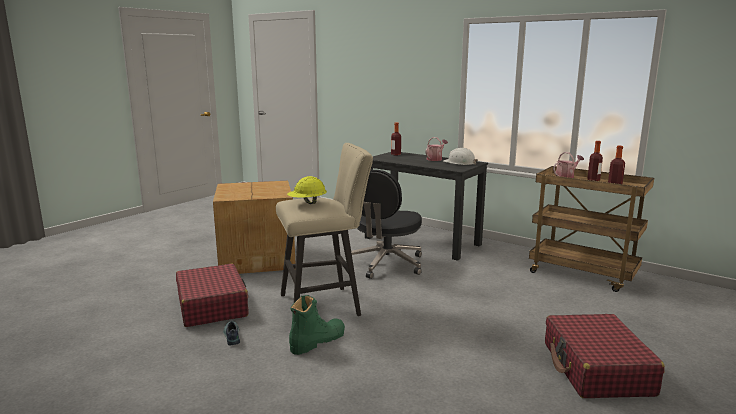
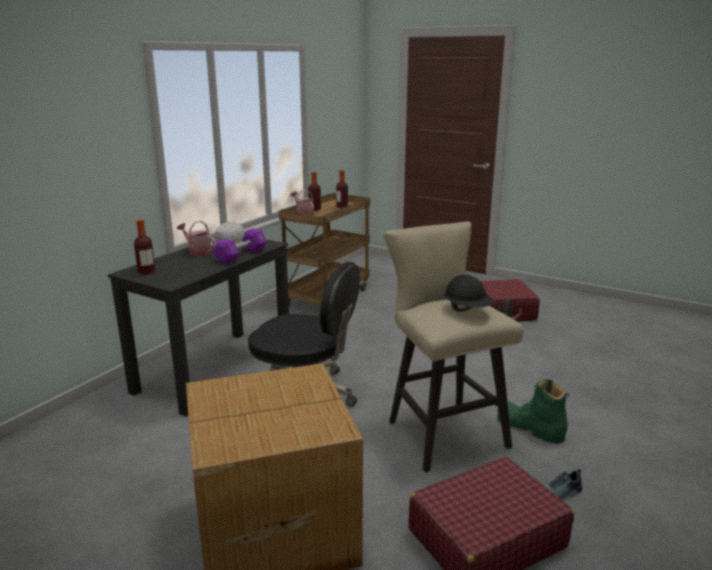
camera: 95 degrees left, 5 degrees up
(307, 203) = (467, 310): yellow hard hat -> black hard hat
(428, 165) = (241, 255): none -> purple dumbbell

